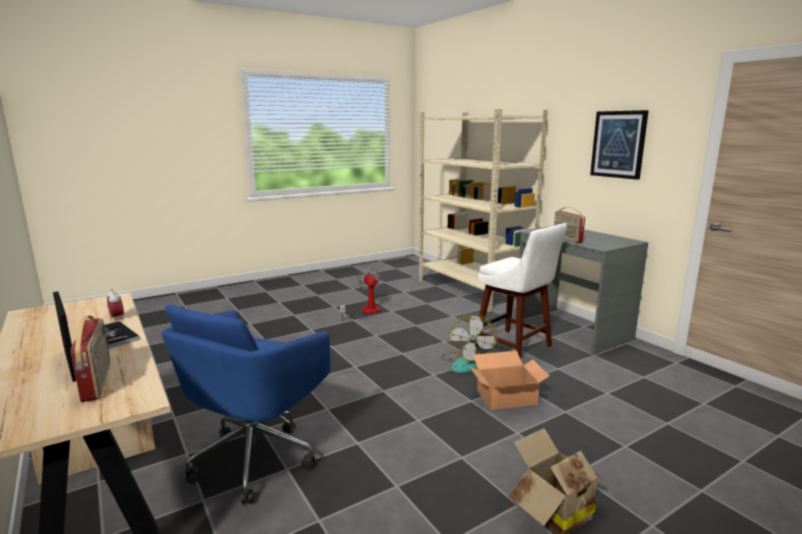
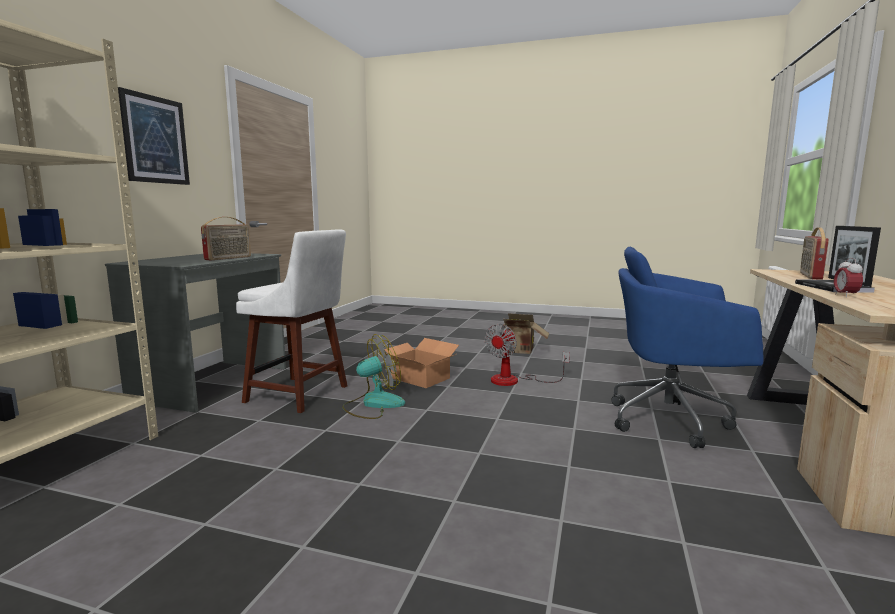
camera: 130 degrees left, 5 degrees down
(258, 457) = (673, 422): blue office chair -> blue office chair turned 150 degrees counterclockwise
(366, 312) = (235, 554): fan -> fan (514, 380)
(515, 347) = (301, 395): white chair -> white chair turned 105 degrees clockwise

